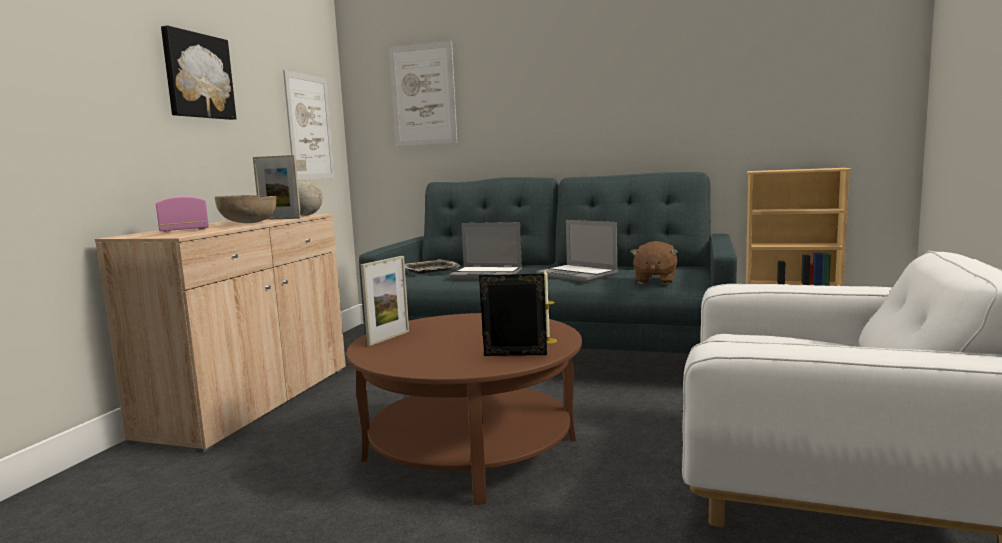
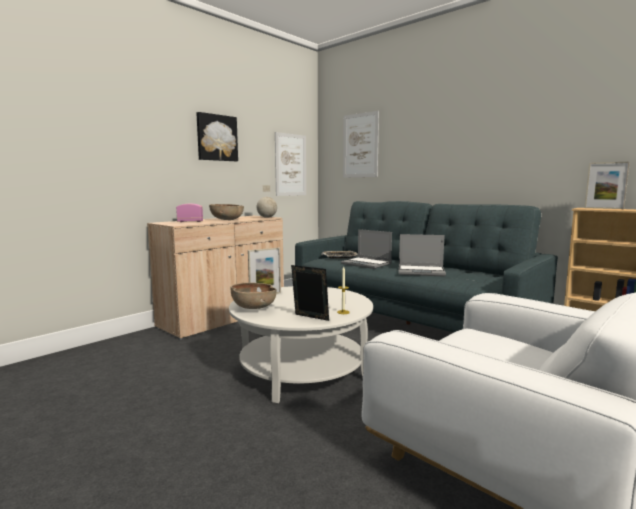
camera: 25 degrees right, 0 degrees up
(280, 219) = (249, 218): picture frame -> picture frame (603, 208)
(402, 359) = (253, 308): none -> brown bowl
(471, 448) = (302, 370): brown coffee table -> white coffee table
(578, 275) = (421, 272): laptop -> laptop turned 60 degrees counterclockwise
(654, 281) = (466, 283): brown plush toy -> none

